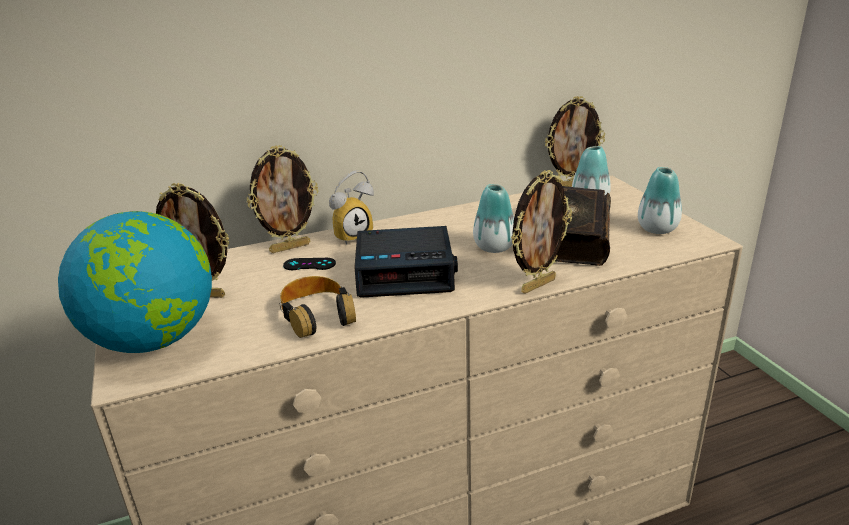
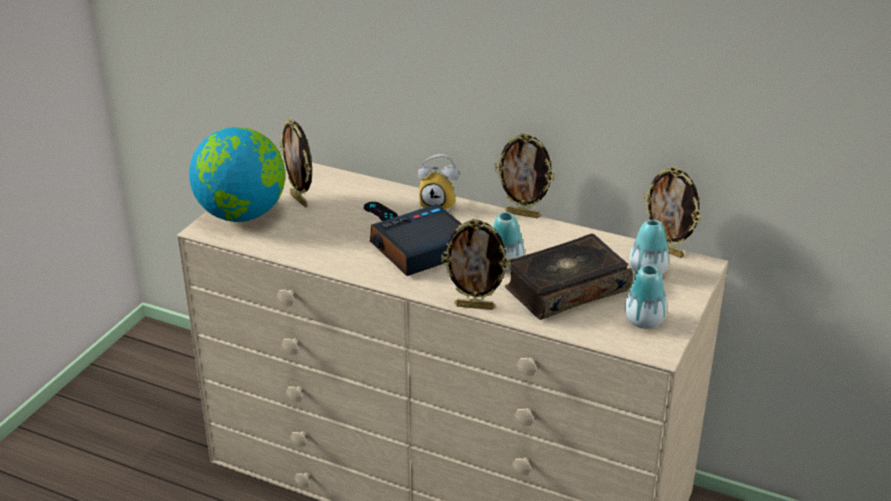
camera: 45 degrees right, 5 degrees up
(290, 247) = (390, 192): picture frame -> picture frame (523, 214)
(317, 315) = (331, 248): headphones -> none
(406, 272) = (421, 250): alarm clock -> alarm clock turned 105 degrees clockwise

